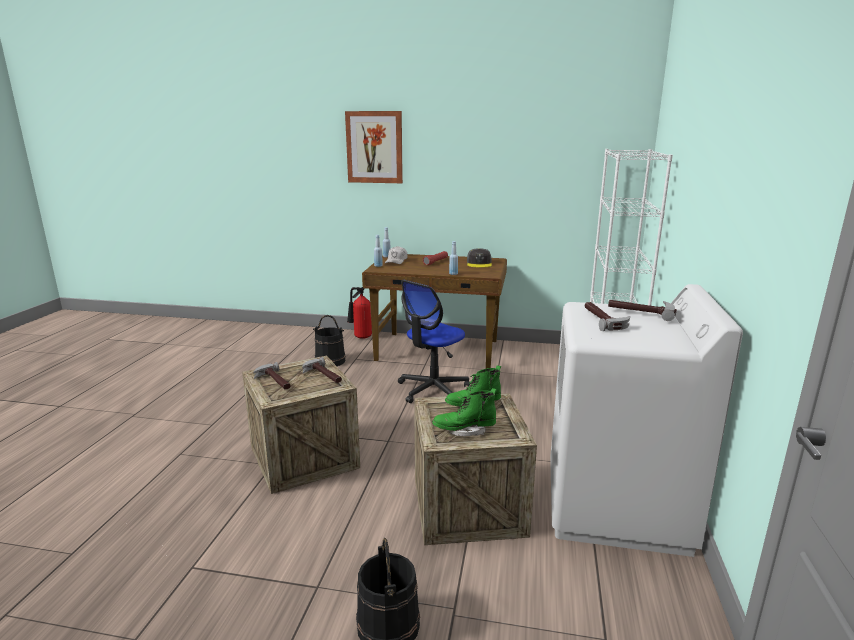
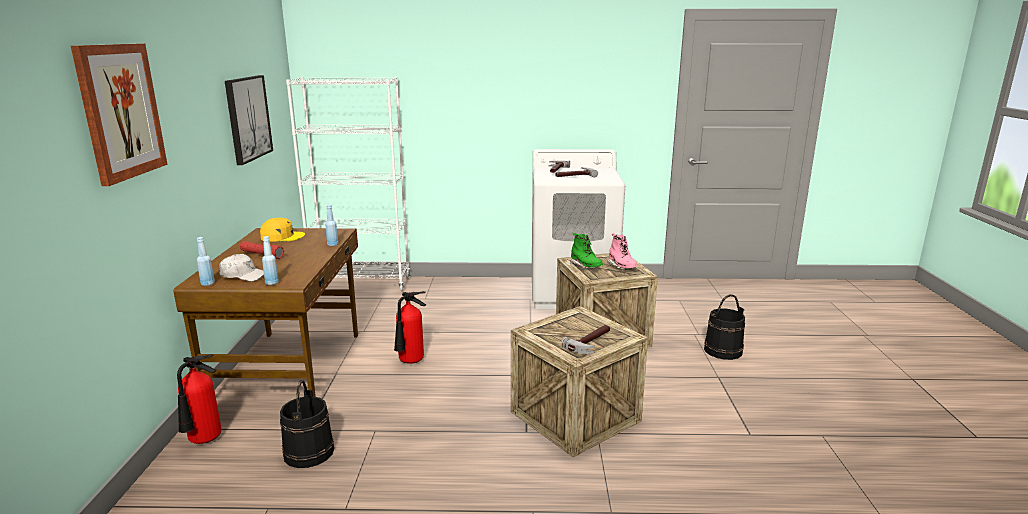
camera: 100 degrees left, 0 degrees up
(322, 376) = (564, 323): hammer -> none
(433, 390) = (410, 362): office chair -> fire extinguisher
(464, 430) = (622, 267): green boot -> pink boot
(479, 263) = (282, 236): grey cap -> yellow cap
(533, 174) = (247, 118): none -> picture

